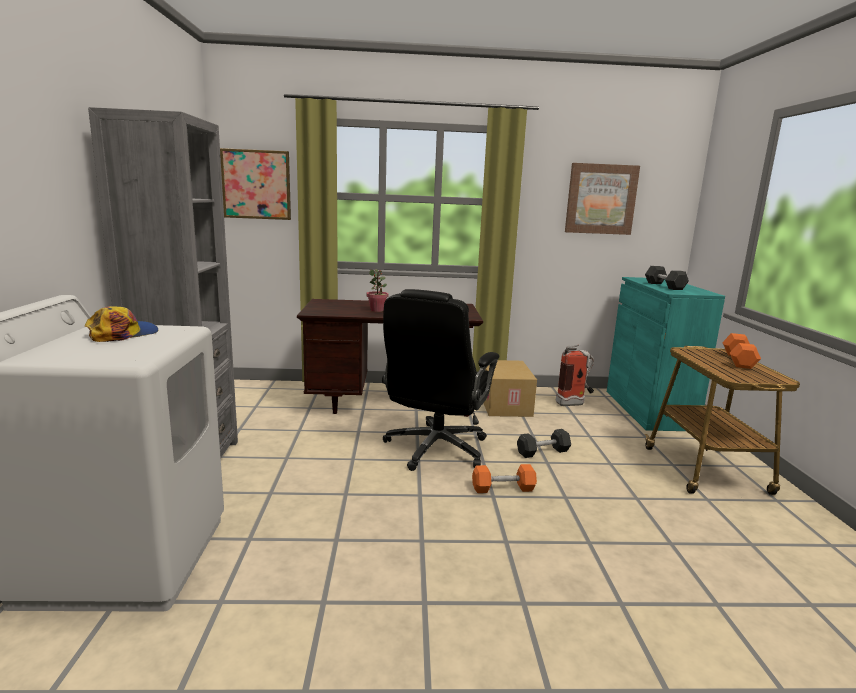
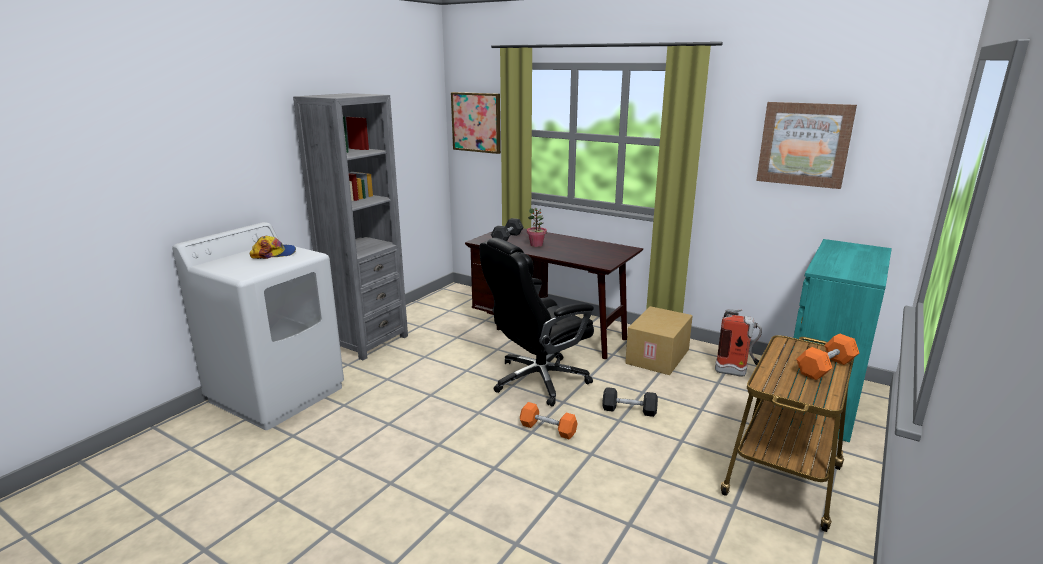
camera: 35 degrees right, 5 degrees up
(664, 286) = (838, 260): grey dumbbell -> grey dumbbell (507, 238)

